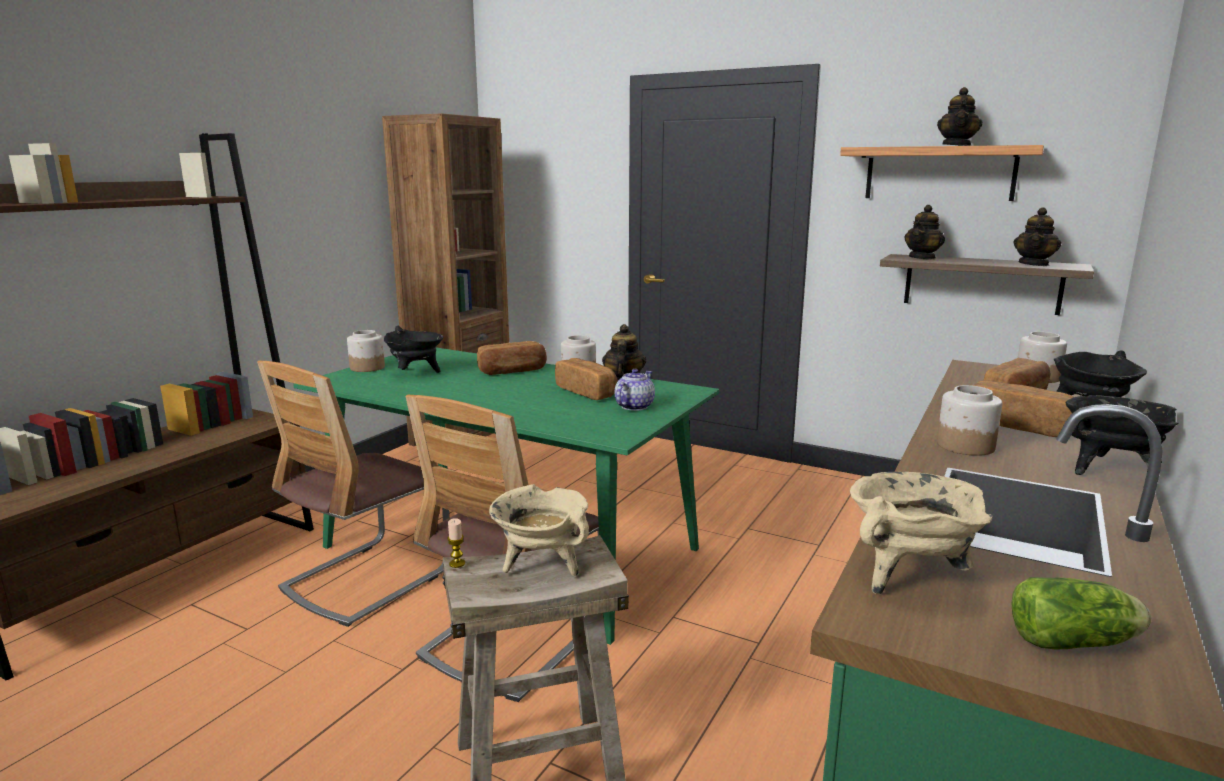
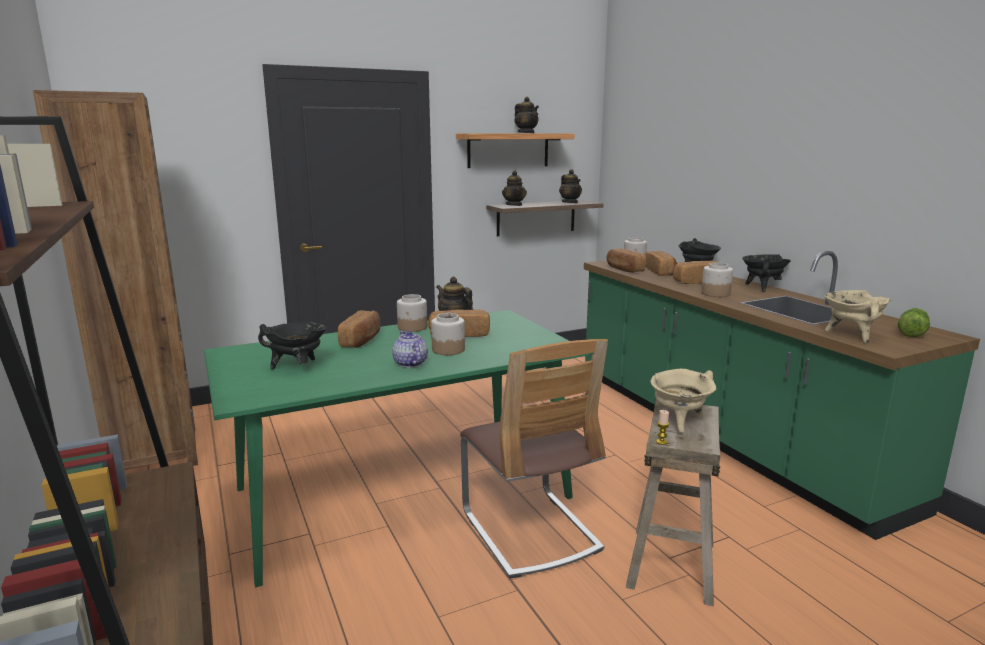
camera: 55 degrees left, 0 degrees up
(367, 579) = (357, 575): chair -> none
(368, 367) = (232, 379): jar -> jar (448, 350)
(633, 406) = (512, 332): teapot -> teapot (410, 363)
(970, 381) = (624, 269): none -> bread

